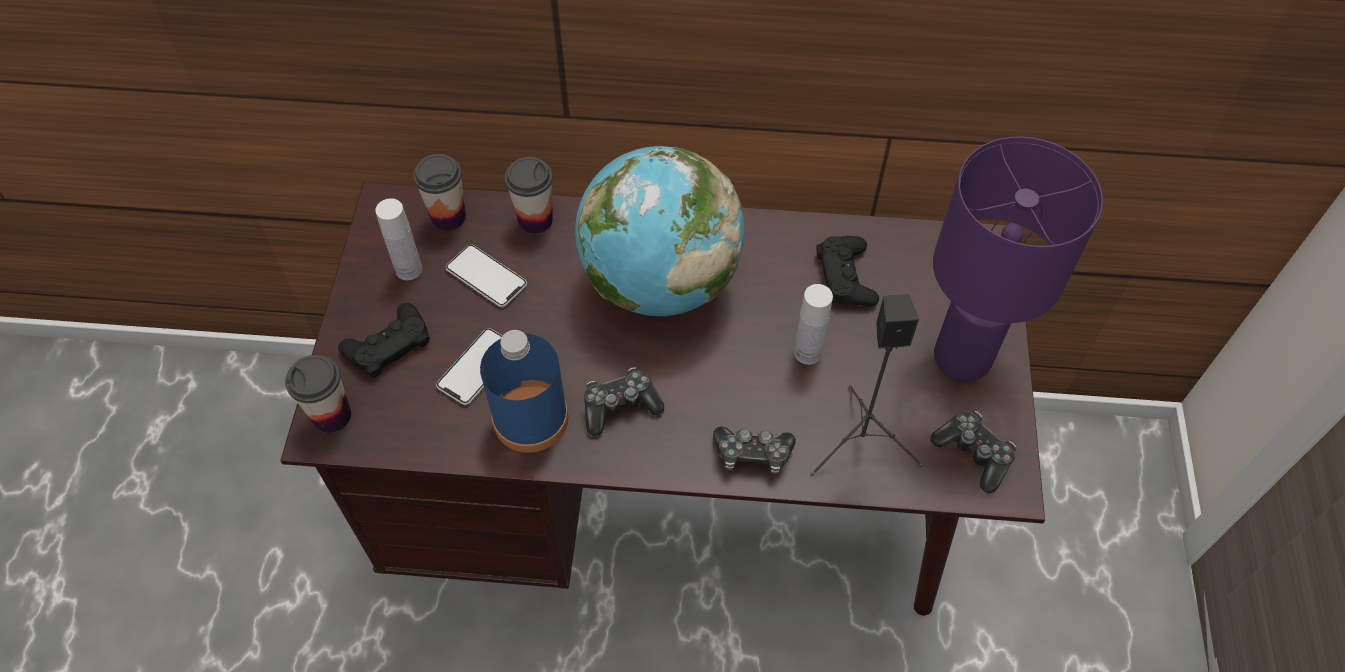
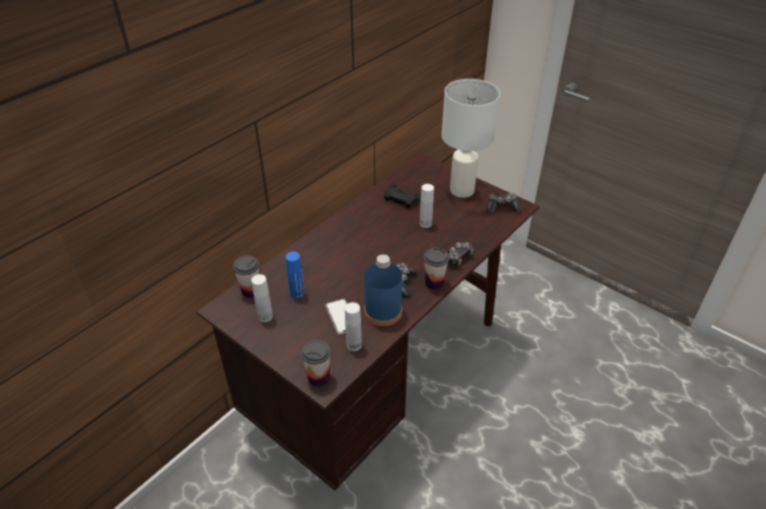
camera: 55 degrees left, 15 degrees down
(388, 345) = (299, 341): black game controller -> none
(428, 422) = (354, 345): none -> white bottle
(486, 277) = (297, 293): phone -> blue bottle
(535, 220) = (284, 265): cup -> cup (434, 283)
(659, 281) = (354, 245): globe -> none
(862, 441) = (475, 229): black speaker -> none
(962, 358) = (462, 191): purple table lamp -> white table lamp

